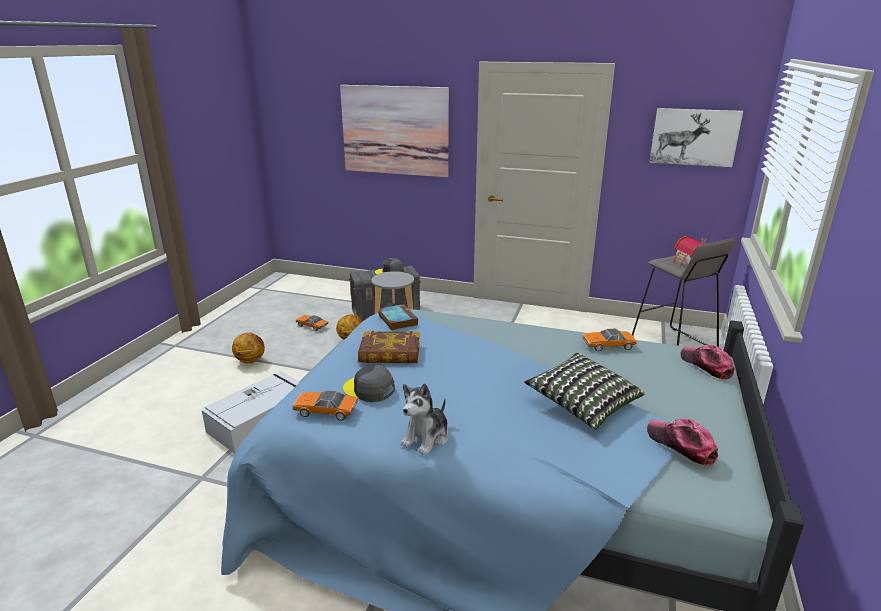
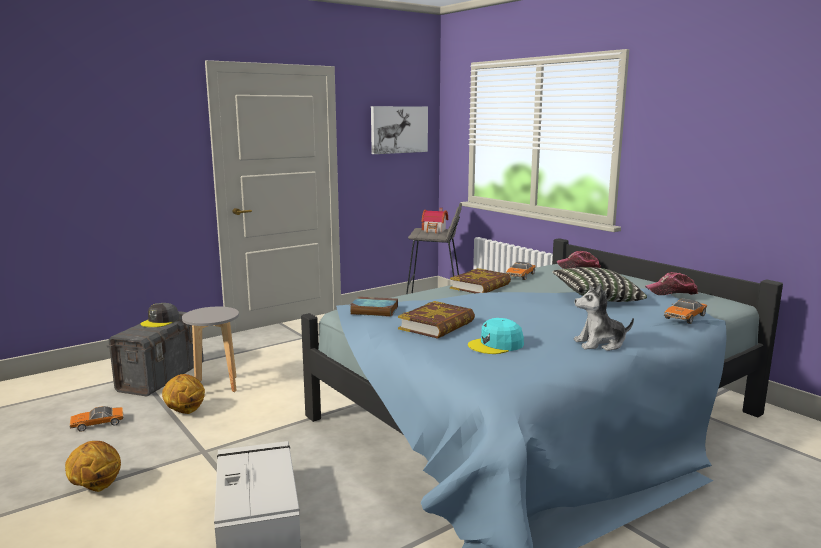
camera: 55 degrees left, 10 degrees down
(326, 411) = (515, 366): toy car -> toy car (684, 317)
(369, 389) = (496, 345): grey cap -> turquoise cap
(395, 130) = (102, 144): picture -> none
(426, 438) = (600, 344): plush toy -> plush toy turned 105 degrees clockwise
(538, 338) = (480, 286): none -> book

